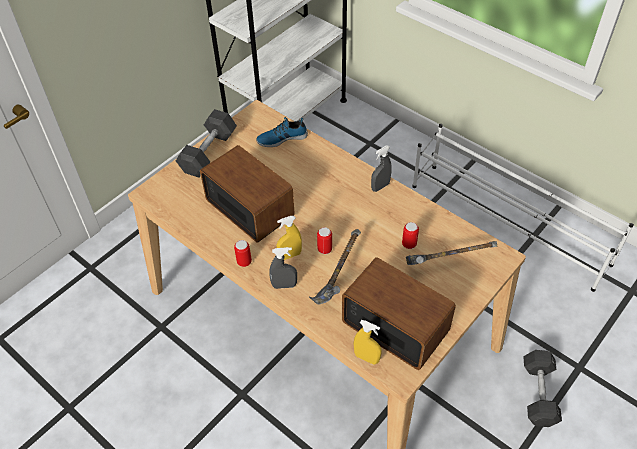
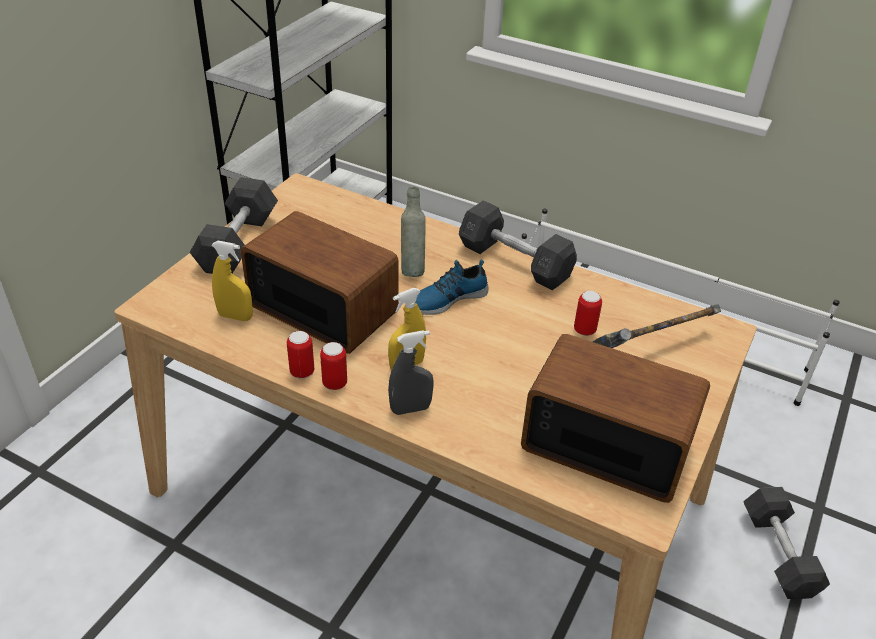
camera: 15 degrees left, 10 degrees down
(282, 138) = (348, 215): shoe -> shoe (447, 299)
(312, 185) = (412, 269): none -> grey bottle
(324, 249) = (459, 351): can -> can (302, 372)
(339, 278) = (495, 388): hammer -> none
(366, 358) = (579, 497): yellow spray bottle -> yellow spray bottle (235, 316)
(380, 187) = (514, 262): grey spray bottle -> grey dumbbell

